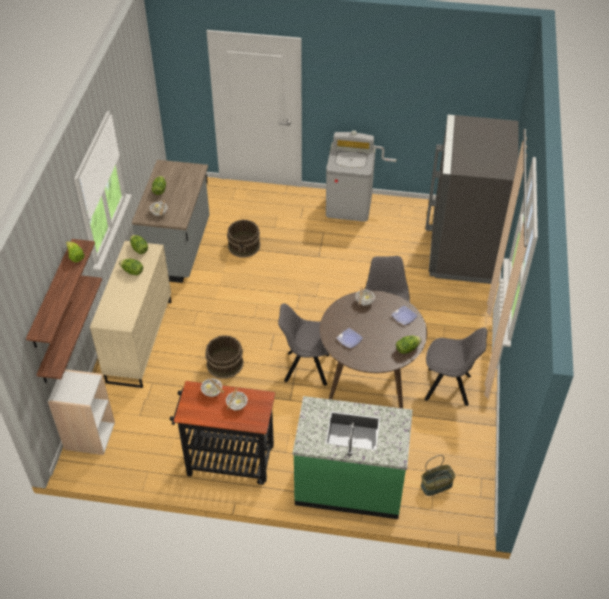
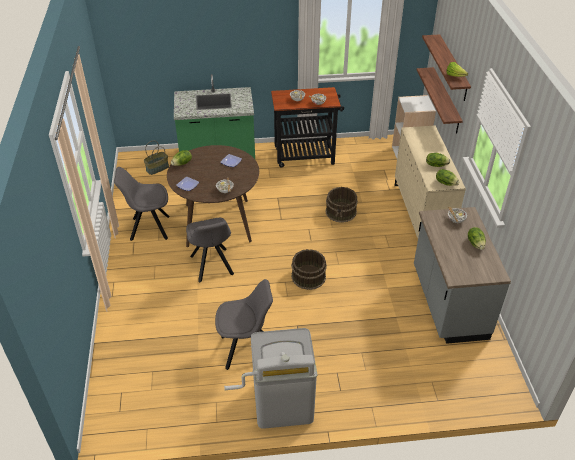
camera: 165 degrees right, 5 degrees down
(244, 245) = (382, 321): brown bucket -> brown bucket (308, 276)
(306, 368) = (272, 220): grey chair -> grey chair (245, 349)
(462, 250) = (134, 368): grey fridge -> none

